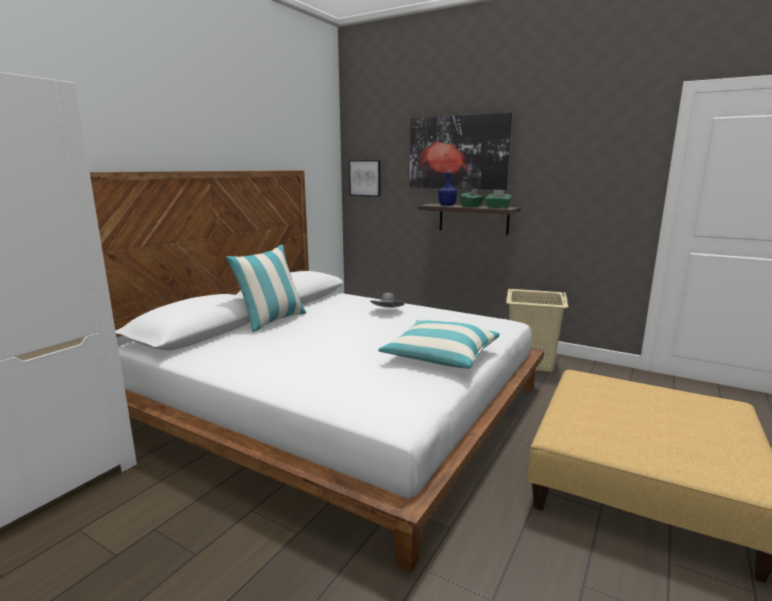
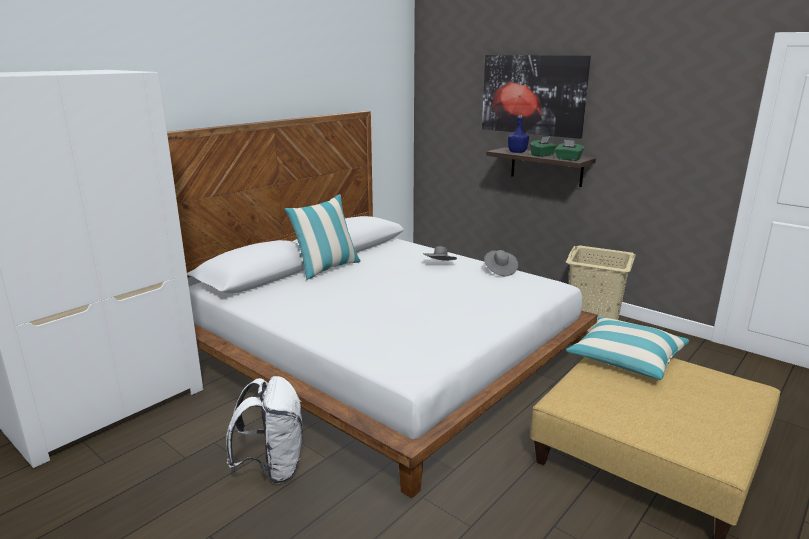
camera: 10 degrees right, 5 degrees up
(233, 553) = (273, 467): none -> white backpack
(365, 178) = (438, 115): picture -> none
(440, 356) = (472, 317): pillow -> pillow (626, 358)
(448, 313) = (500, 270): none -> grey hat

